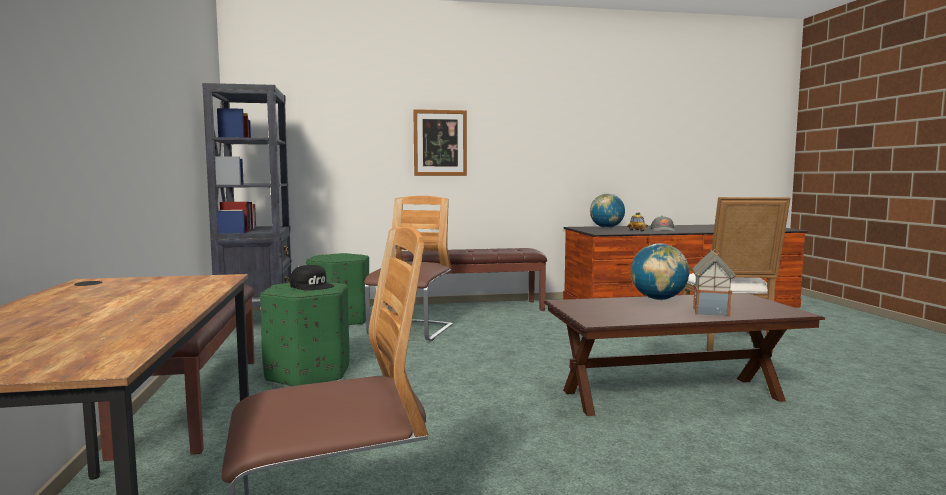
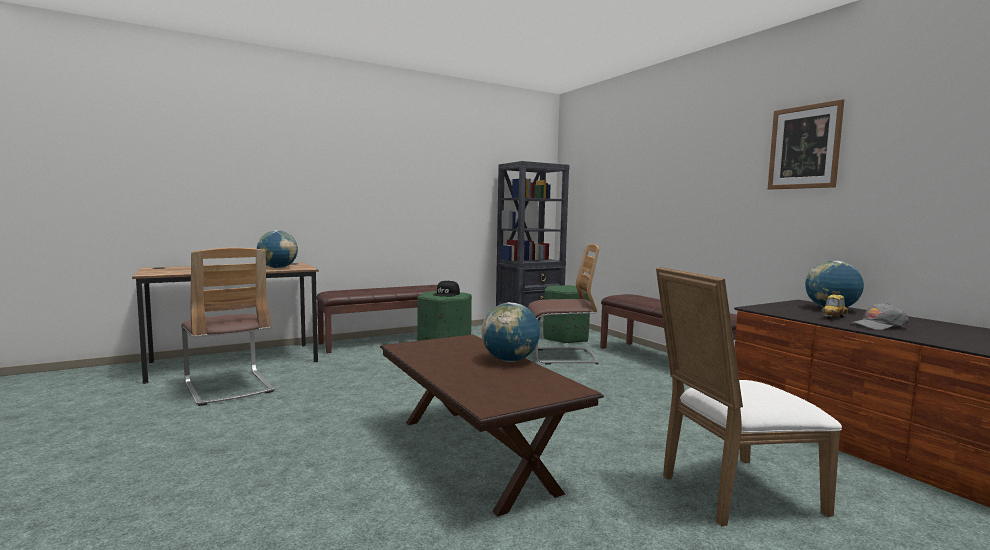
camera: 70 degrees right, 0 degrees up
(175, 288) = (278, 268): none -> globe
(440, 143) = (677, 195): picture -> picture (804, 147)
(711, 312) = (460, 375): toy house -> none

